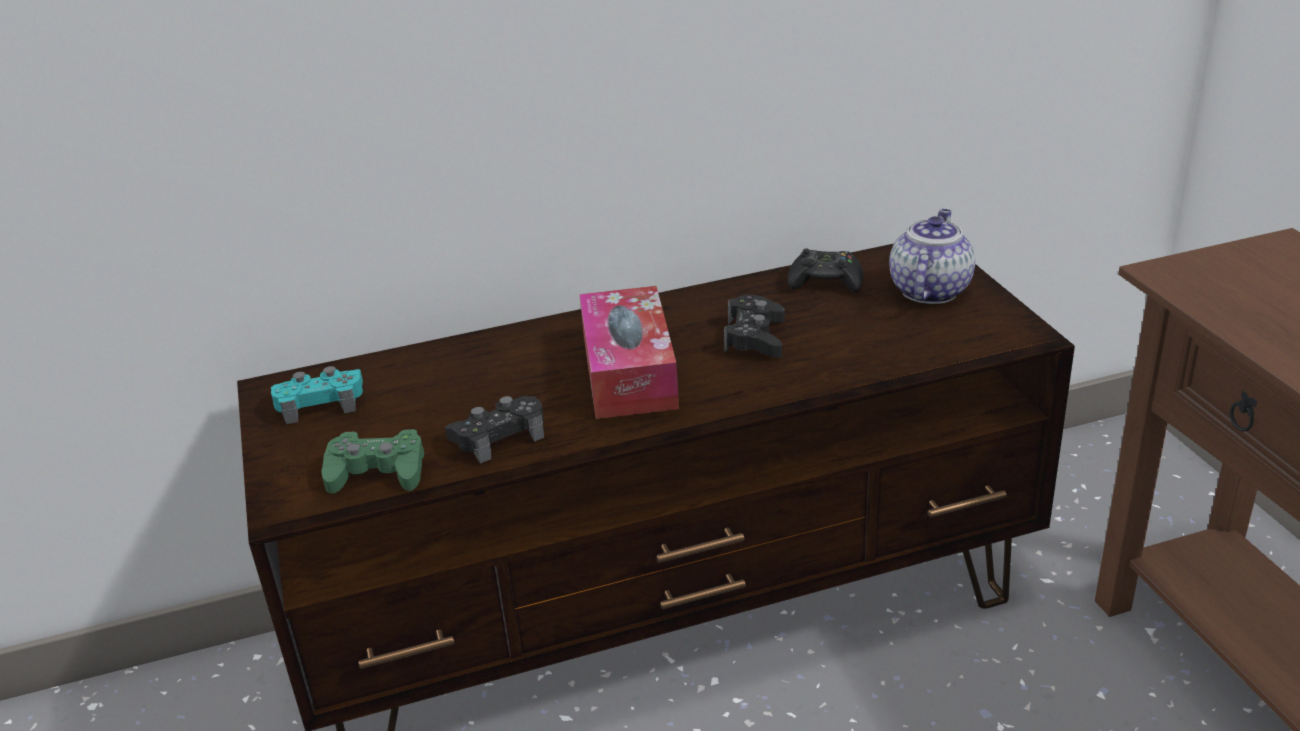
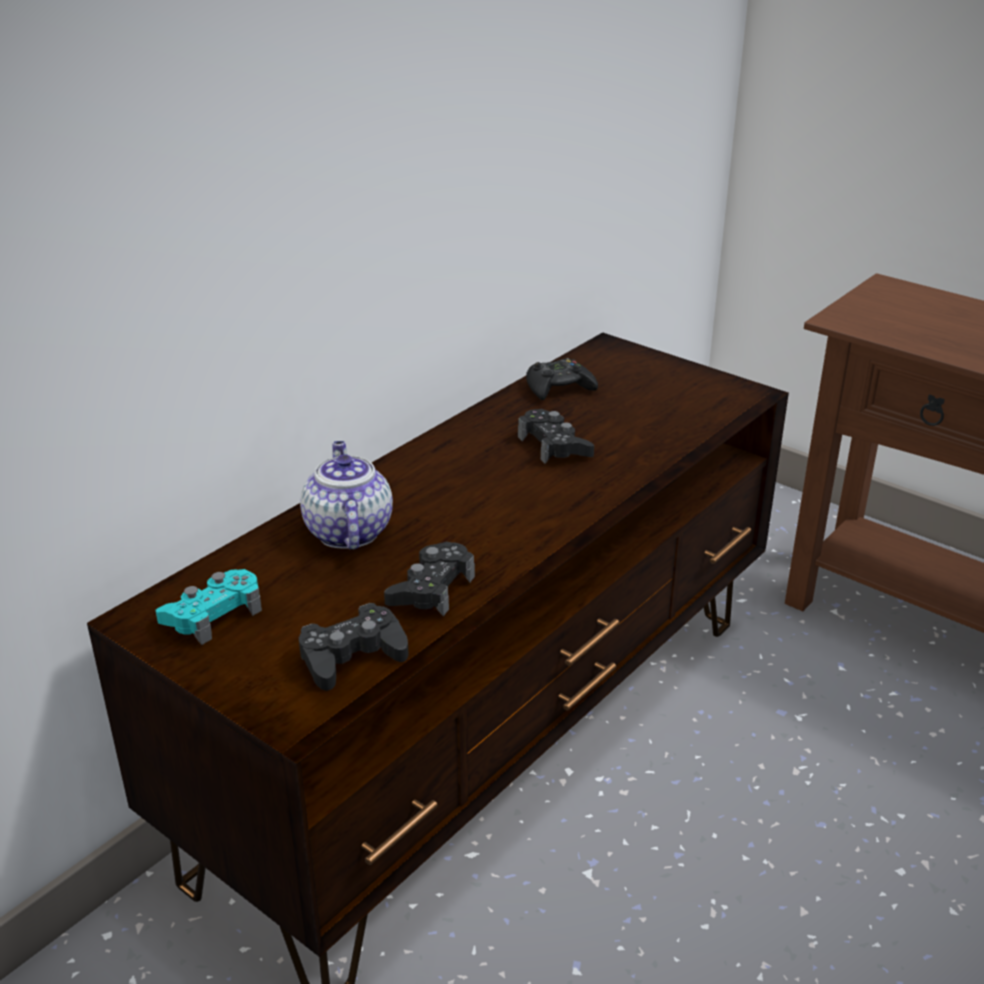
camera: 35 degrees left, 0 degrees up
(377, 472) = (352, 656): green game controller -> black game controller
(629, 371) = (482, 501): tissue box -> none
(929, 290) = (645, 376): teapot -> teapot (347, 531)

